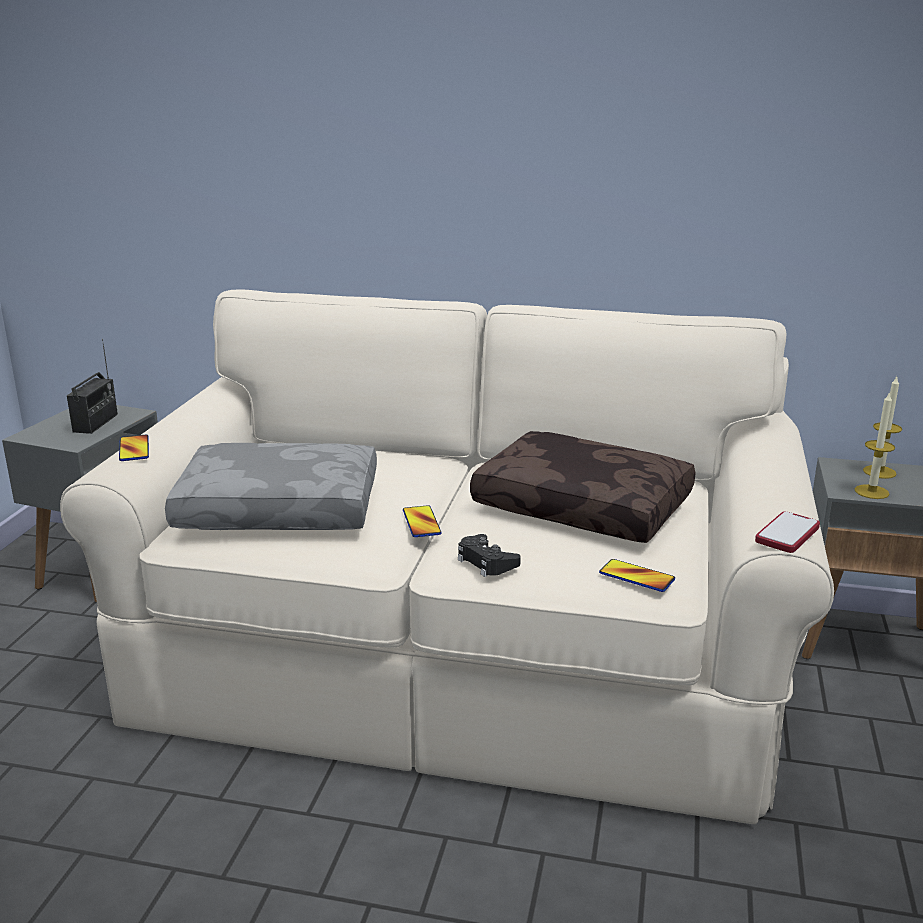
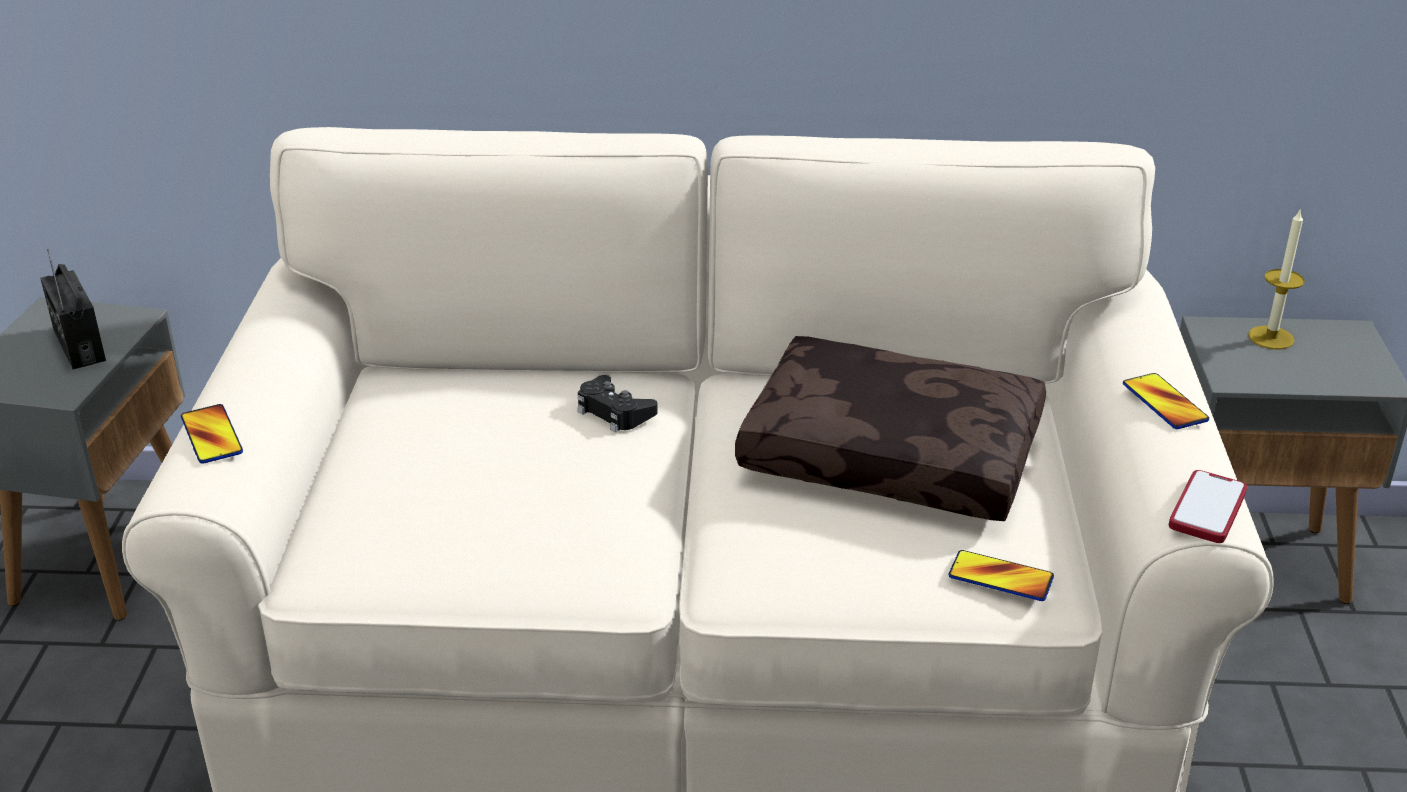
camera: 10 degrees left, 10 degrees up
(96, 423) = (78, 345): radio -> radio turned 150 degrees clockwise
(281, 508) = (453, 503): grey pillow -> none
(421, 522) = (670, 509): phone -> phone (1164, 403)
(486, 562) = (787, 574): black game controller -> black game controller (614, 412)
(871, 492) = (1268, 376): candle -> none

